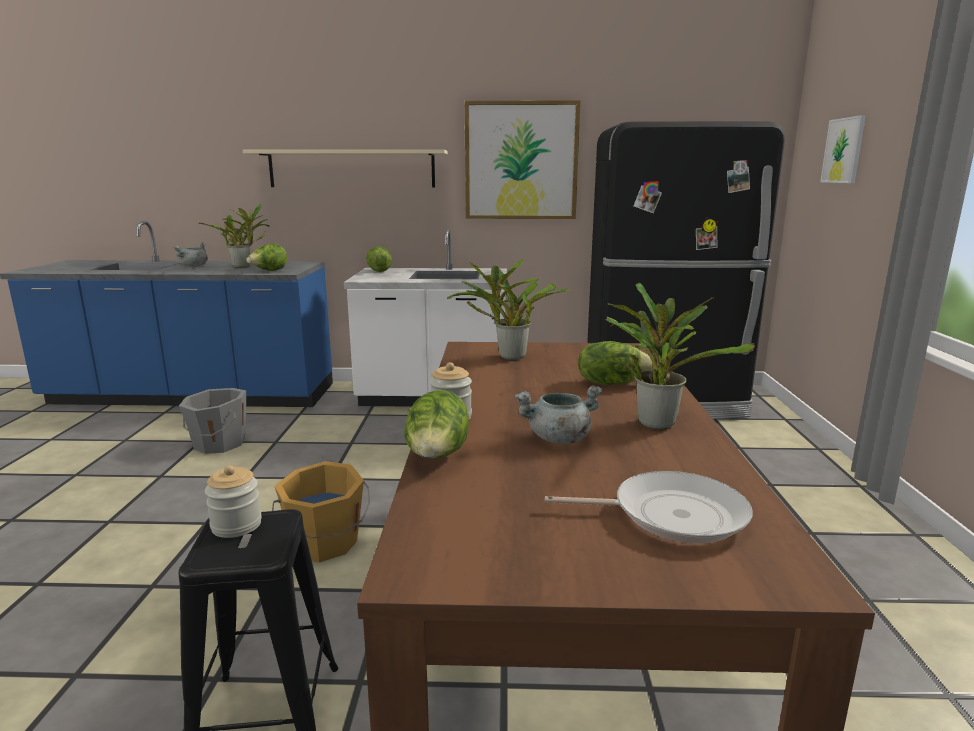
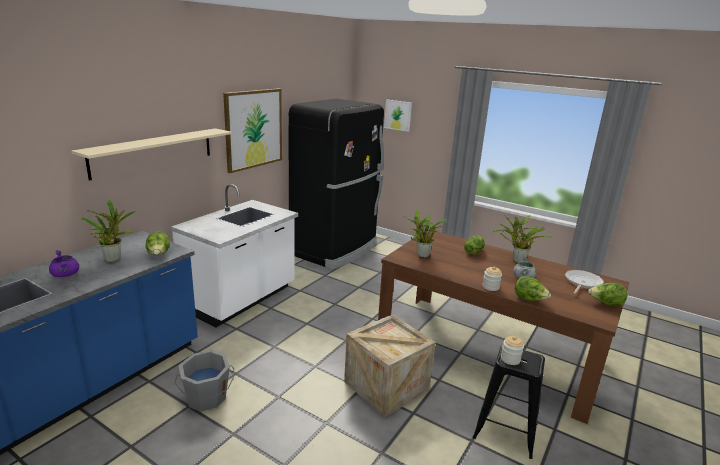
camera: 60 degrees left, 5 degrees up
(194, 266) = (65, 275): grey cooking pot -> purple cooking pot
(324, 544) = (386, 386): orange bucket -> crate
(379, 271) = (196, 226): lettuce -> lettuce (605, 304)

